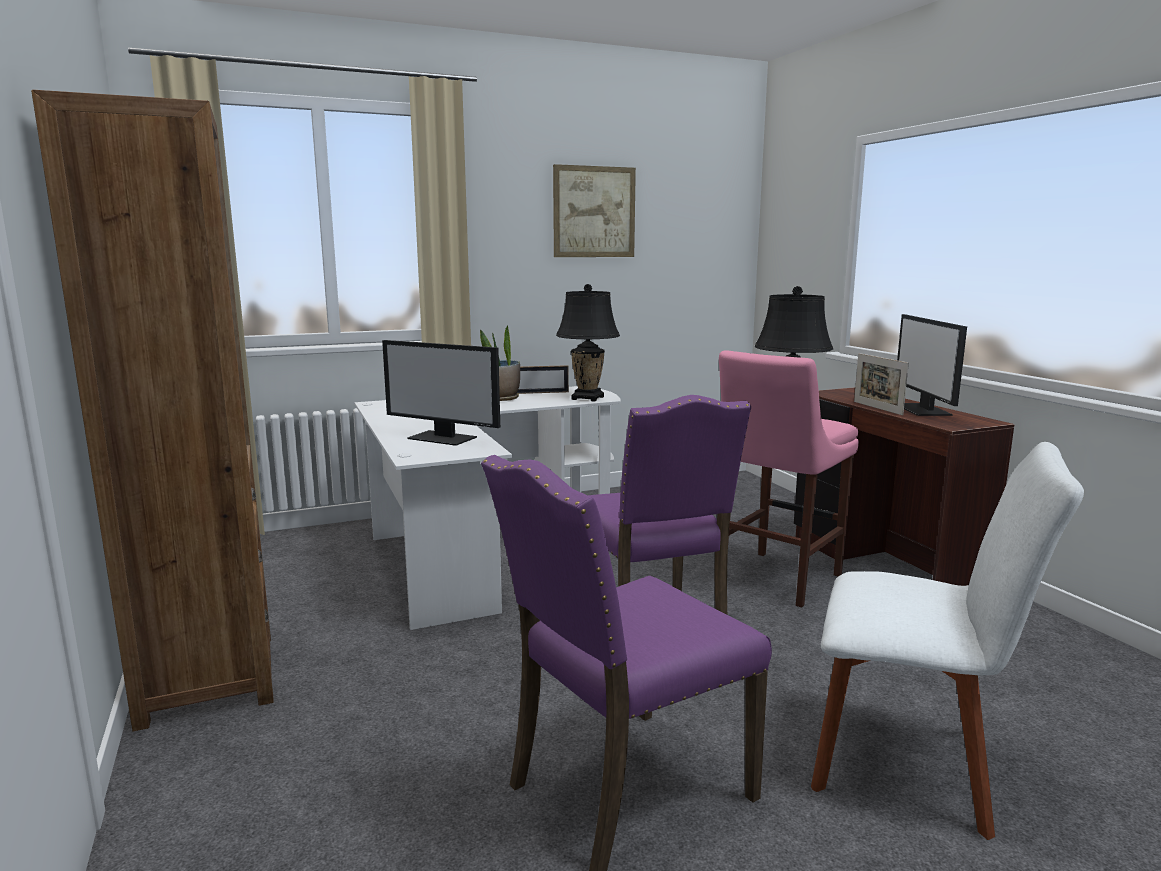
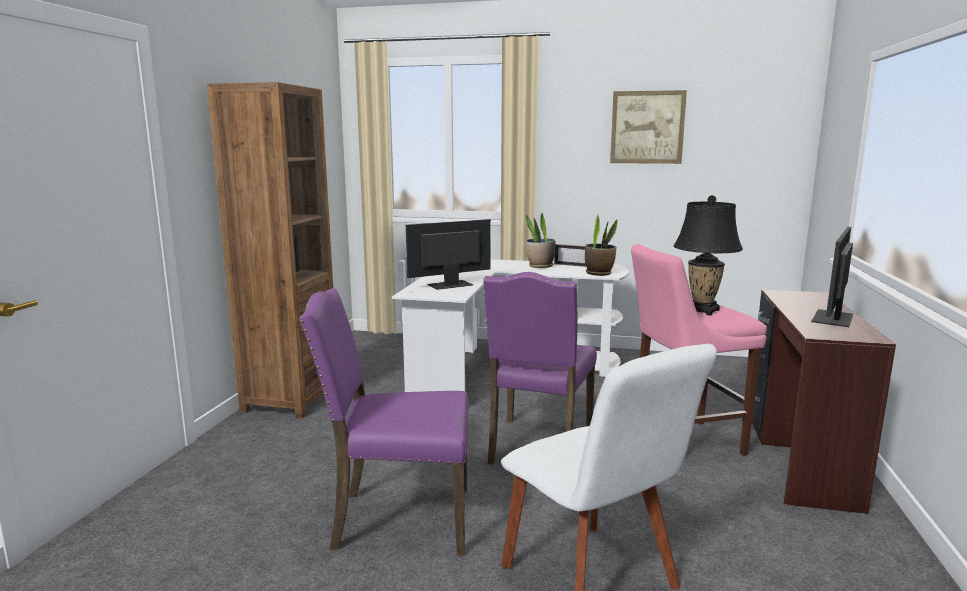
camera: 35 degrees right, 0 degrees up
(443, 438) = (450, 285): monitor -> monitor turned 90 degrees clockwise
(587, 398) = (599, 273): black table lamp -> potted plant
(877, 408) = (790, 310): picture frame -> none

